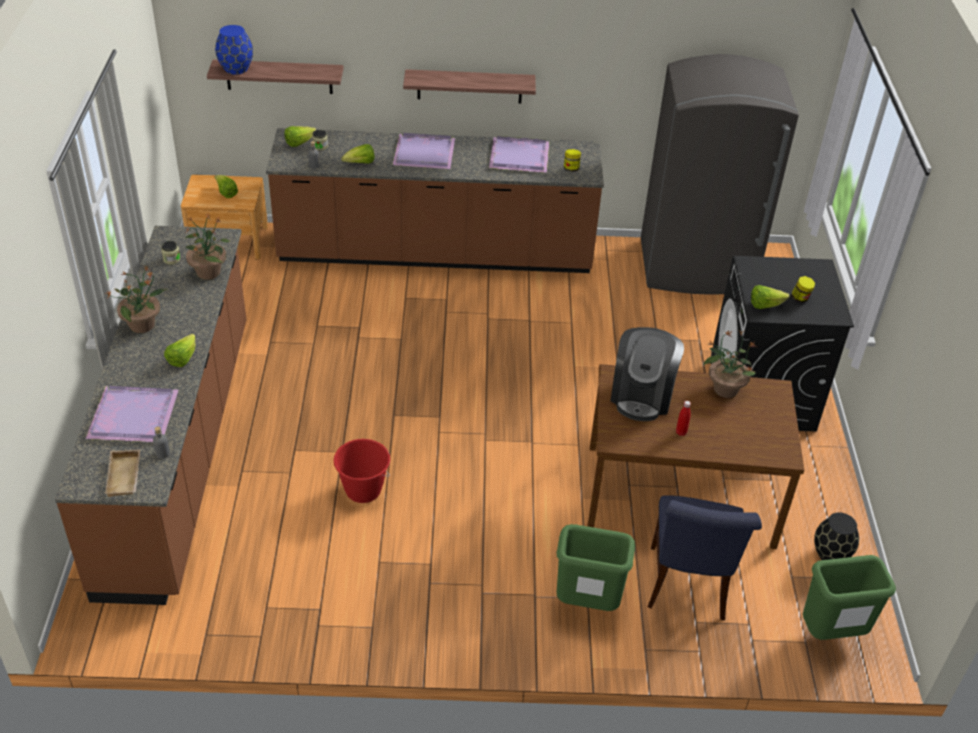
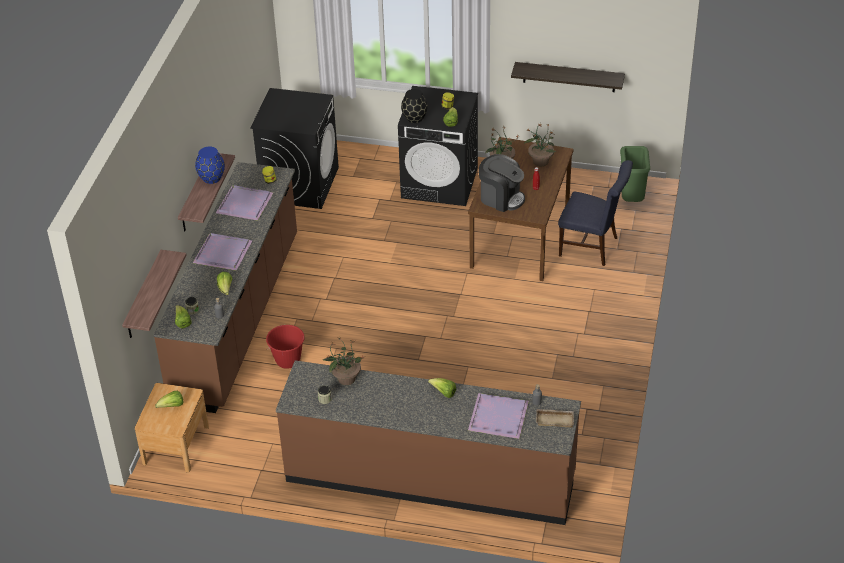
camera: 75 degrees left, 0 degrees up
(143, 324) = (401, 414): potted plant -> potted plant (540, 161)
(236, 69) = (145, 310): blue vase -> blue vase (212, 178)
(363, 490) = (488, 381): red bucket -> red bucket (288, 360)
(587, 604) = (598, 290): green trash can -> none
(697, 267) = (300, 184): grey fridge -> black washing machine
(830, 555) = (576, 186): black vase -> black vase (415, 118)
(924, 405) = (569, 77): none -> shelf

